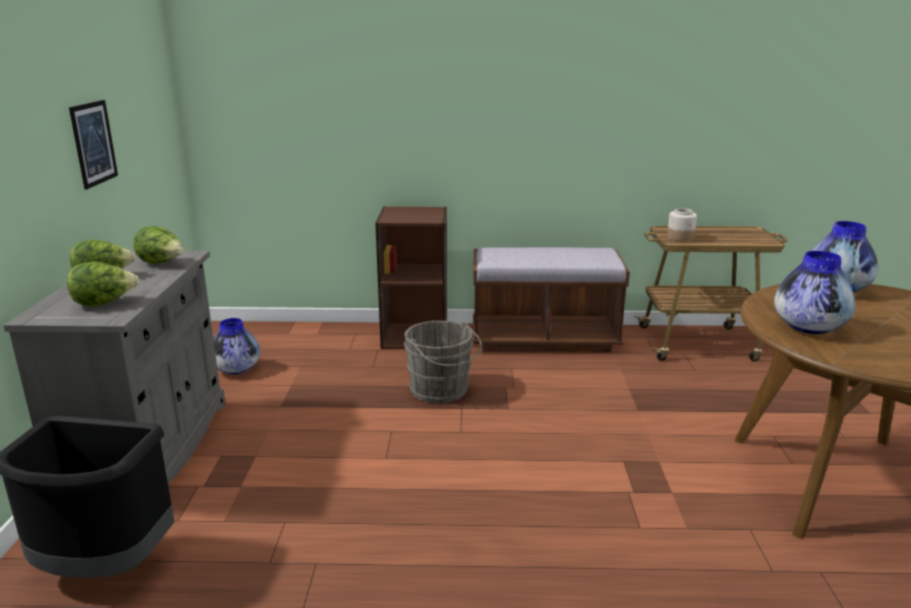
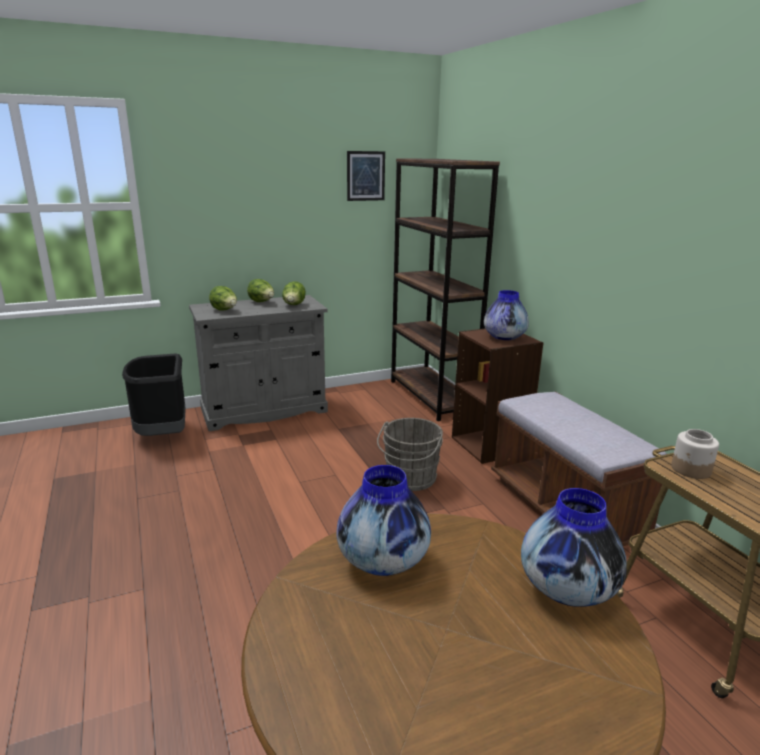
camera: 65 degrees right, 0 degrees up
(93, 143) = (309, 228): picture -> picture (365, 176)
(236, 369) = (371, 401): vase -> vase (504, 337)
(275, 333) = (431, 397): none -> brown bookcase

